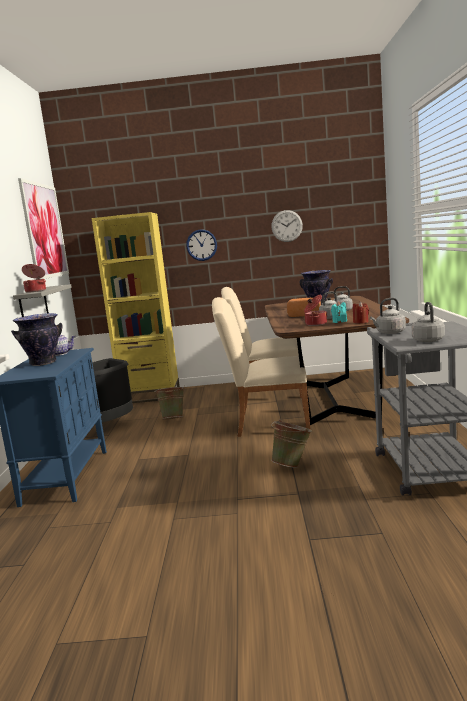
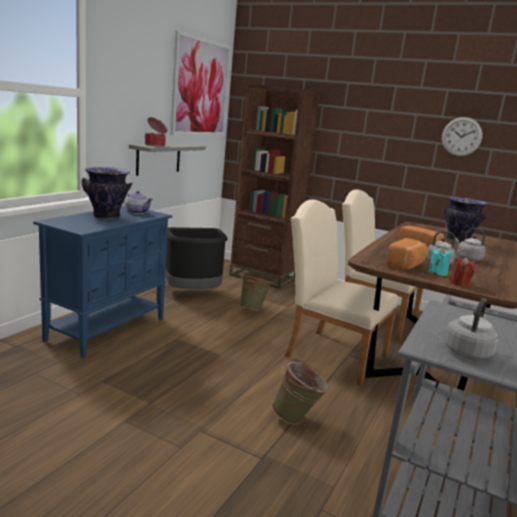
camera: 25 degrees right, 5 degrees up
(150, 396) = (262, 277): yellow bookcase -> brown bookcase
(201, 245) = (357, 136): wall clock -> none
(315, 324) = (406, 265): cooking pot -> bread
(389, 333) = (444, 316): grey kettle -> none

